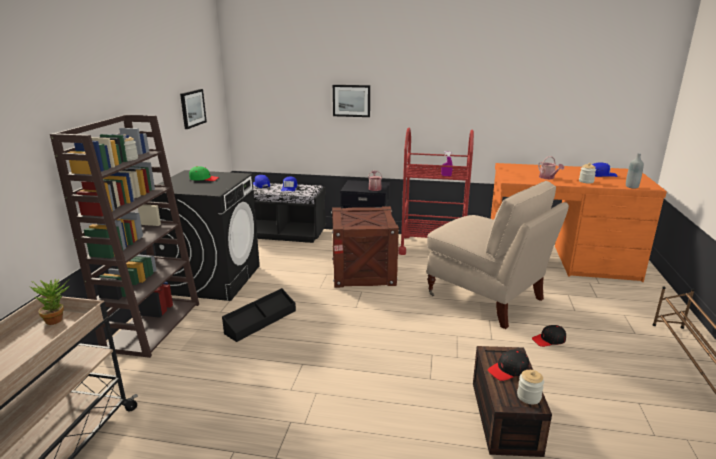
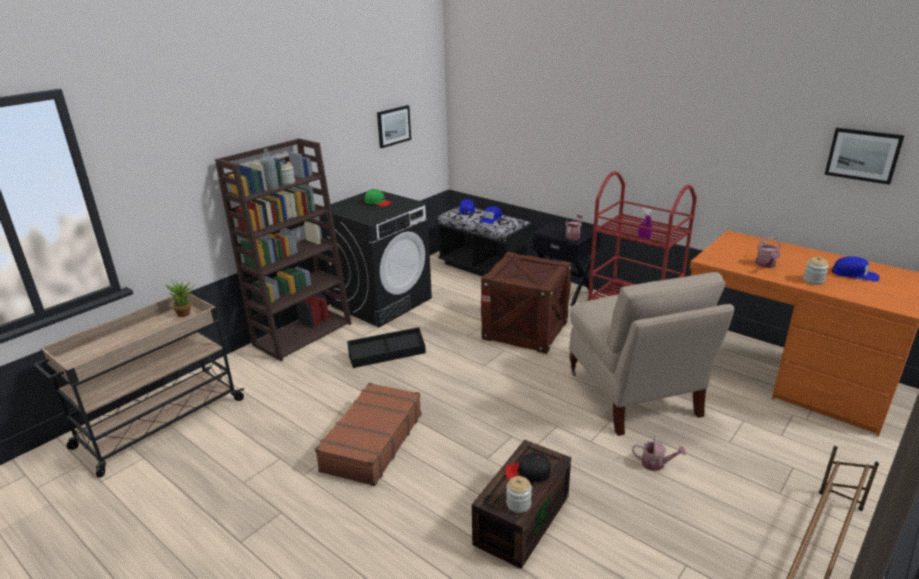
camera: 30 degrees right, 5 degrees up
(317, 401) = (371, 442): none -> brown suitcase
(351, 100) = (566, 129): picture -> picture (863, 155)
(549, 340) = (656, 464): black cap -> watering can
(631, 186) = (872, 301): grey bottle -> grey bottle (271, 188)

